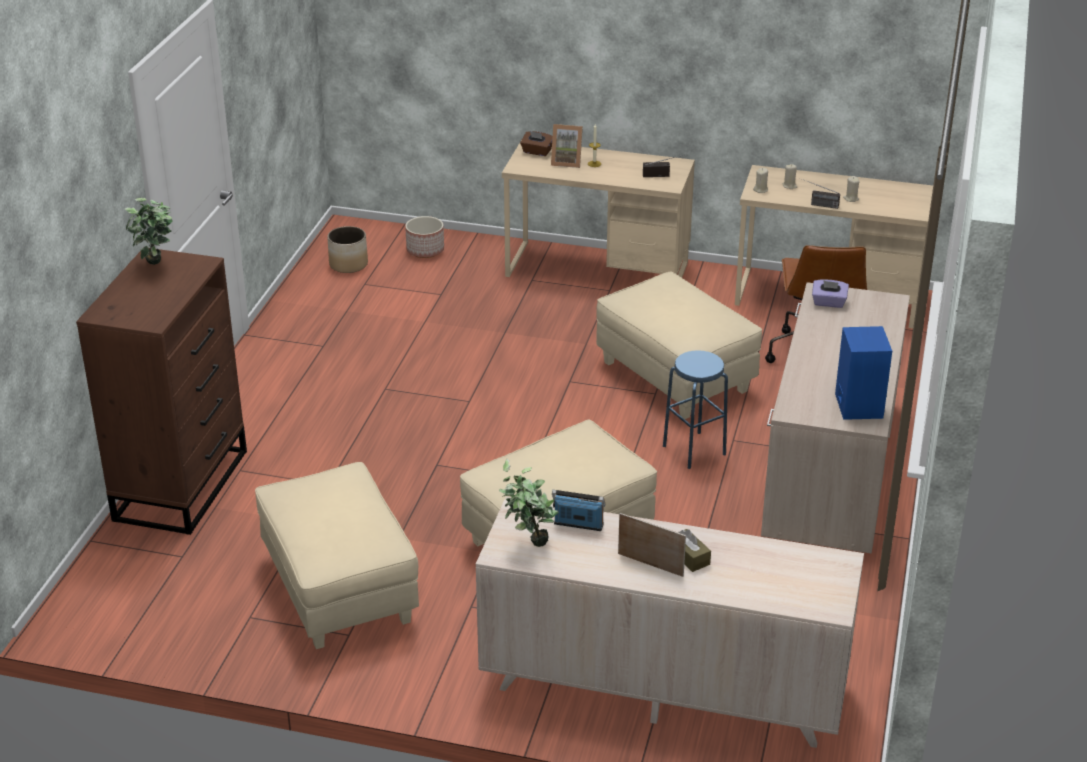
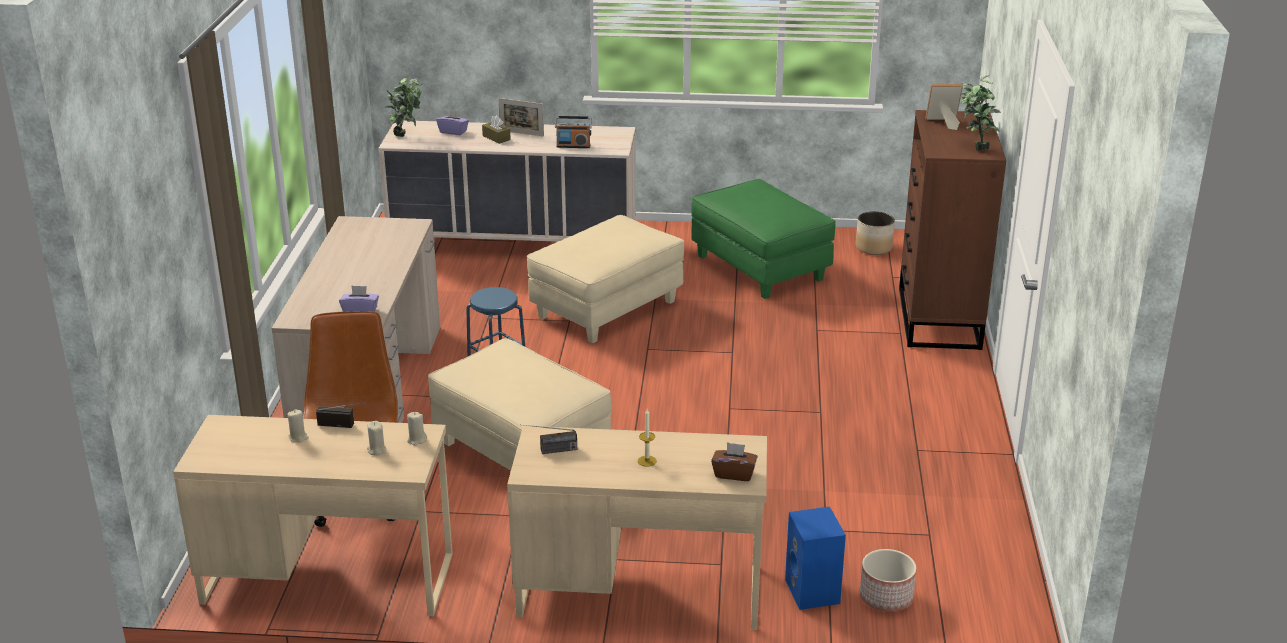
camera: 170 degrees right, 5 degrees down
(339, 590) = (760, 268): beige ottoman -> green ottoman
(348, 264) = (971, 562): planter -> planter (874, 248)
(528, 544) = (604, 136): potted plant -> potted plant (407, 135)
(567, 162) = (685, 460): picture frame -> picture frame (942, 123)
(755, 580) = (453, 132): none -> purple tissue box
(857, 405) = (356, 233): blue speaker -> blue speaker (814, 592)

